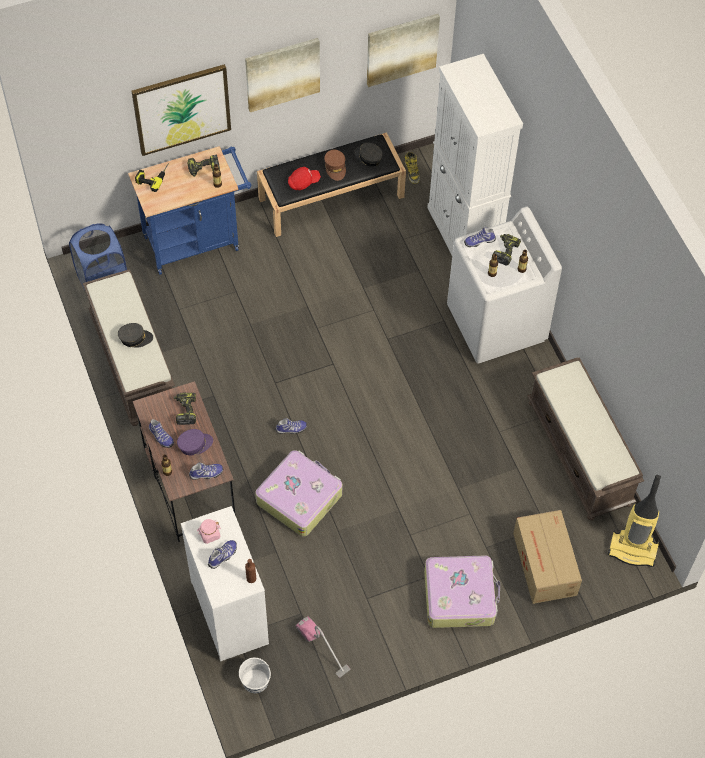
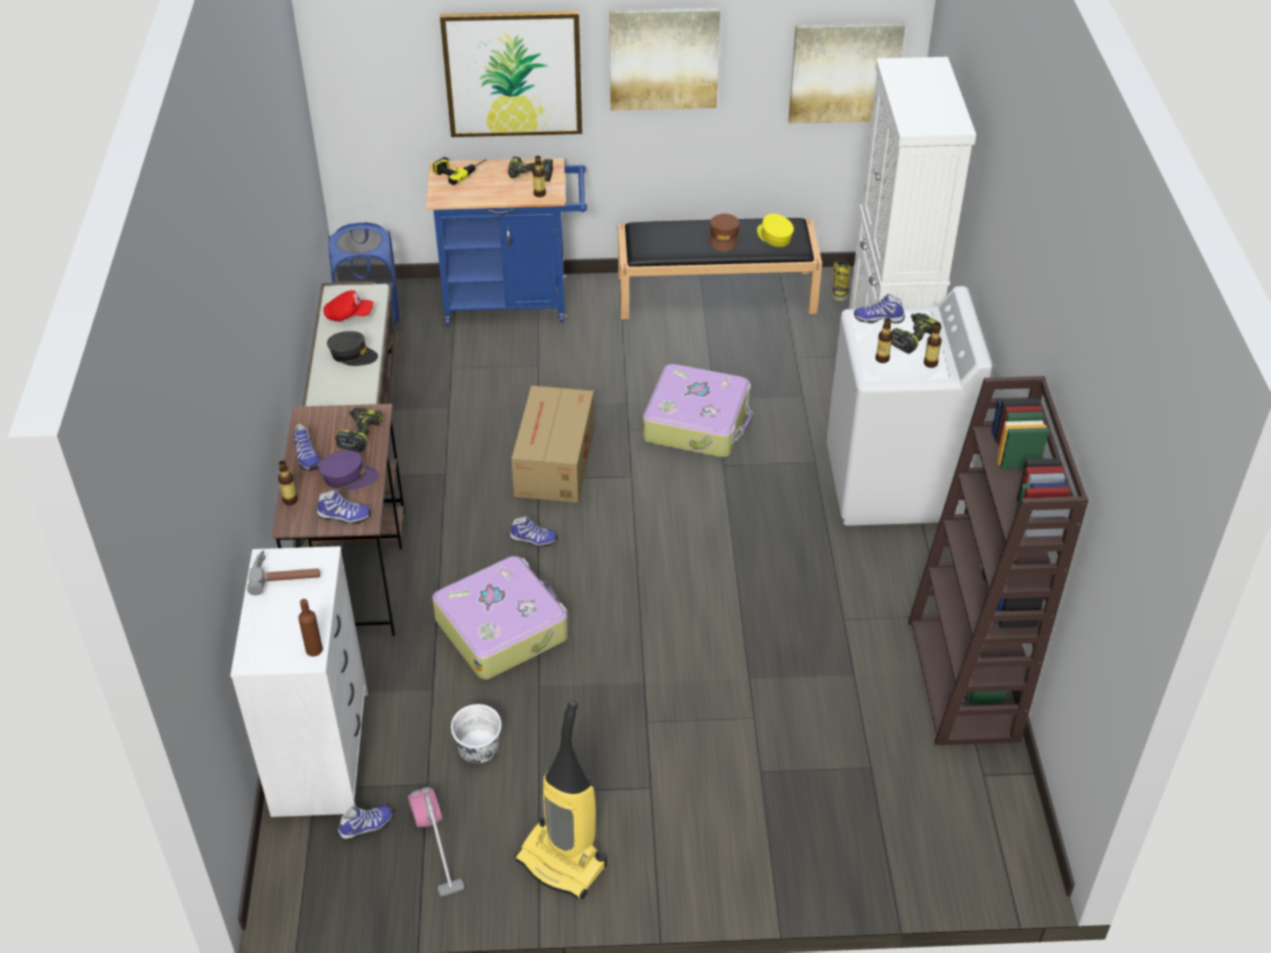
camera: 20 degrees right, 15 degrees down
(209, 534) = (285, 574): pink jar -> hammer
(223, 556) = (289, 608): shoe -> shoe (366, 827)
(255, 681) = (307, 861): white bucket -> white bucket (478, 747)
(303, 182) = (672, 245): red cap -> red cap (348, 315)
(368, 157) = (774, 236): grey cap -> yellow cap
(460, 596) = (689, 830): suitcase -> suitcase (698, 422)
(544, 565) = (847, 824): cardboard box -> cardboard box (554, 462)
(580, 453) = (964, 681): brown bench -> brown bookcase
(633, 549) = (1008, 842): vacuum cleaner -> vacuum cleaner (563, 862)

